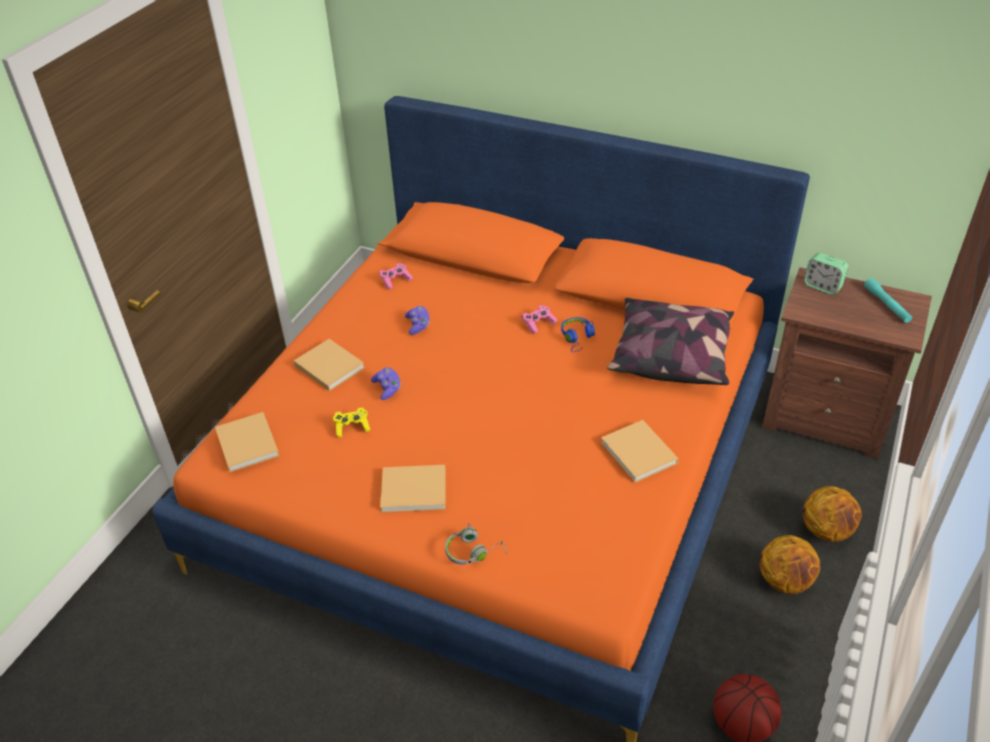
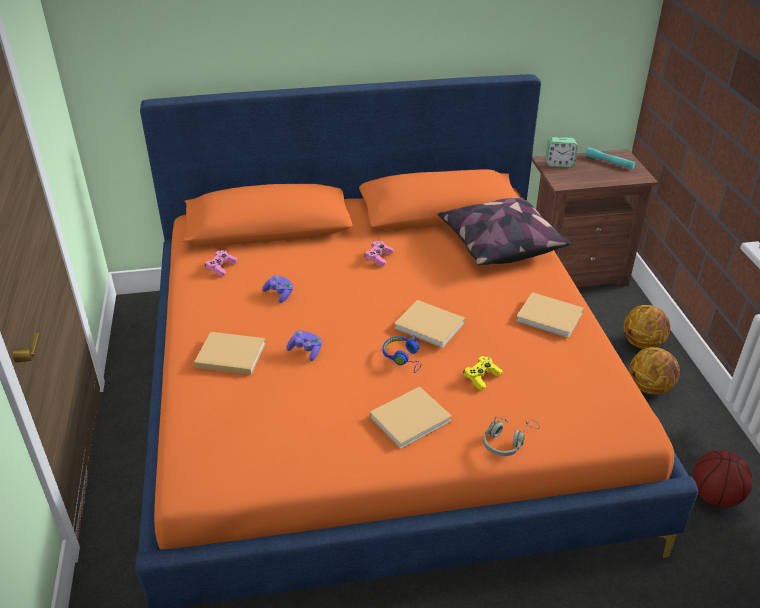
camera: 35 degrees left, 5 degrees down
(248, 445) = (219, 451): beige book -> beige book (431, 326)
(352, 427) = (306, 393): yellow game controller -> yellow game controller (482, 377)
(577, 338) = (420, 257): blue headphones -> blue headphones (404, 358)

